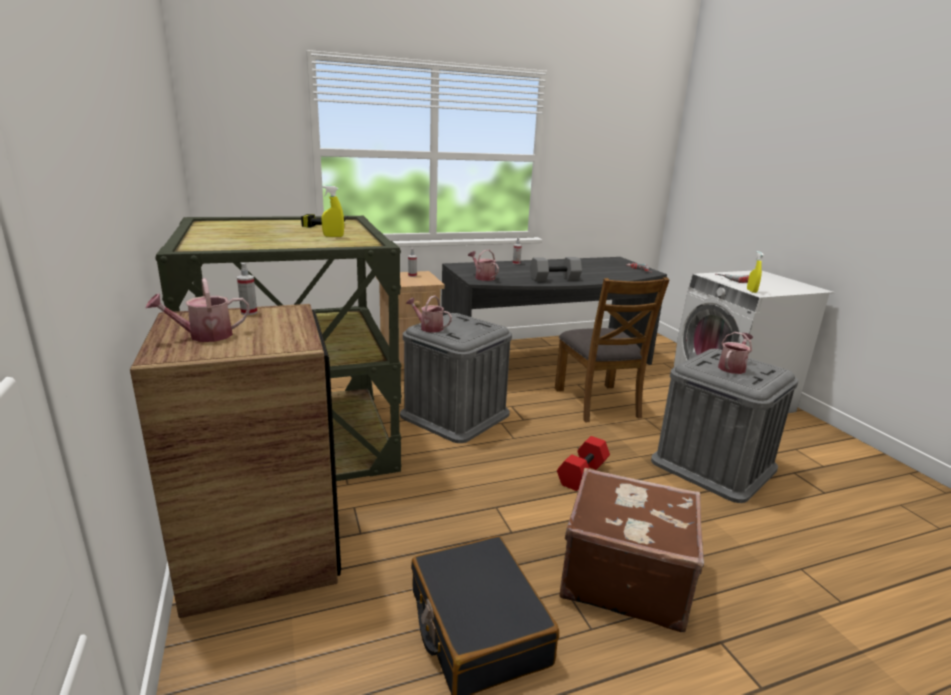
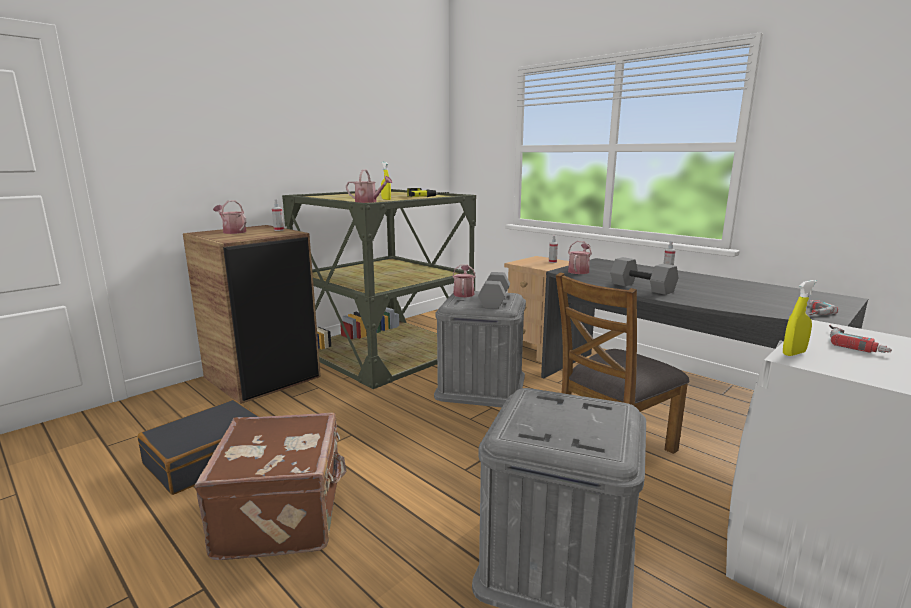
camera: 65 degrees right, 5 degrees down
(469, 324) = (493, 300): none -> grey dumbbell
(581, 473) = (440, 465): red dumbbell -> none
(733, 367) = (563, 417): watering can -> watering can (369, 202)

